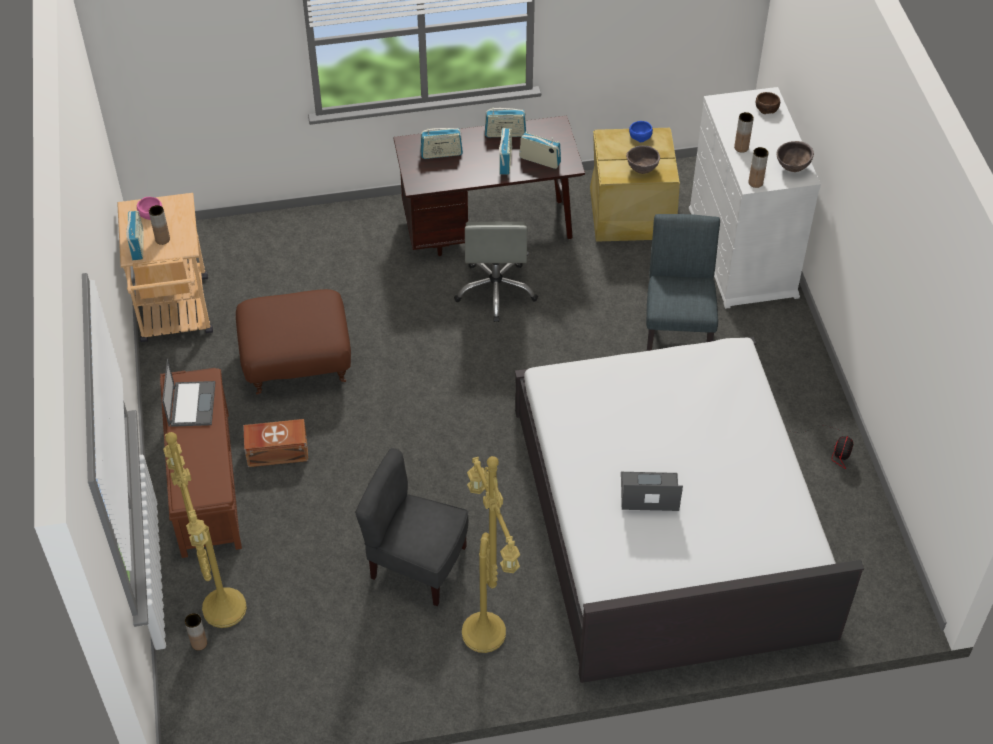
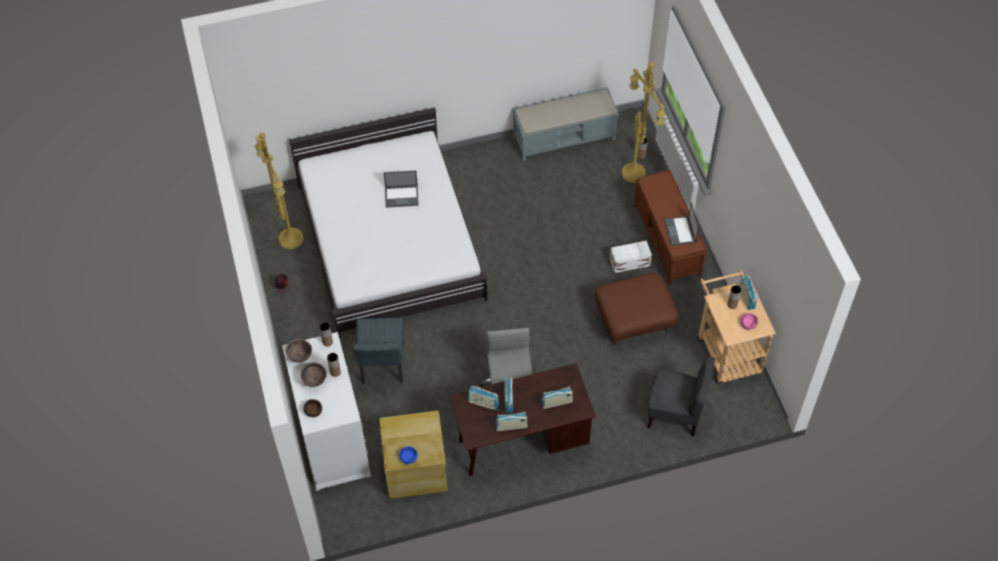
camera: 175 degrees right, 5 degrees up
(276, 451) = (630, 262): brown storage box -> white storage box
(332, 696) = (565, 138): none -> grey bench
(417, 564) = (532, 204): grey chair -> grey chair (675, 413)
(487, 634) = (489, 173): yellow floor lamp -> yellow floor lamp (289, 239)
(642, 170) = (407, 426): brown bowl -> brown bowl (314, 381)

